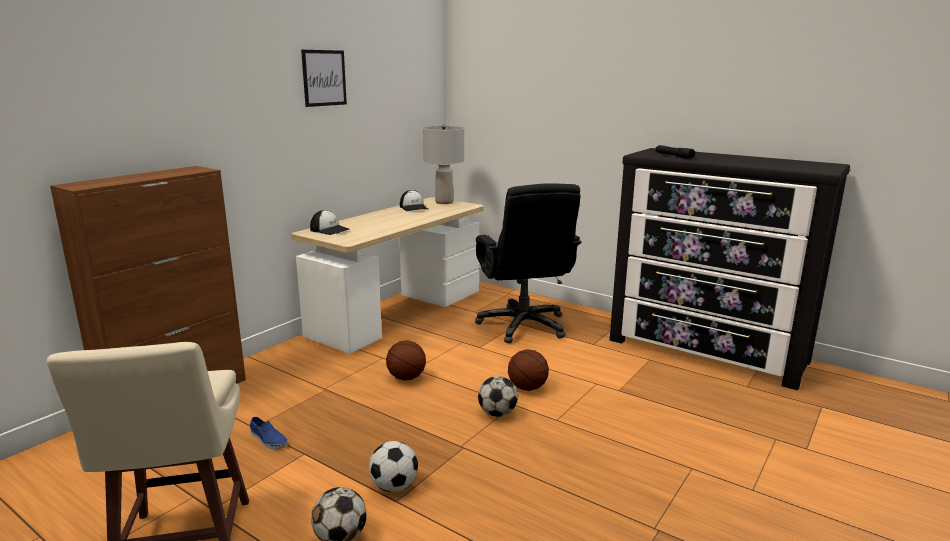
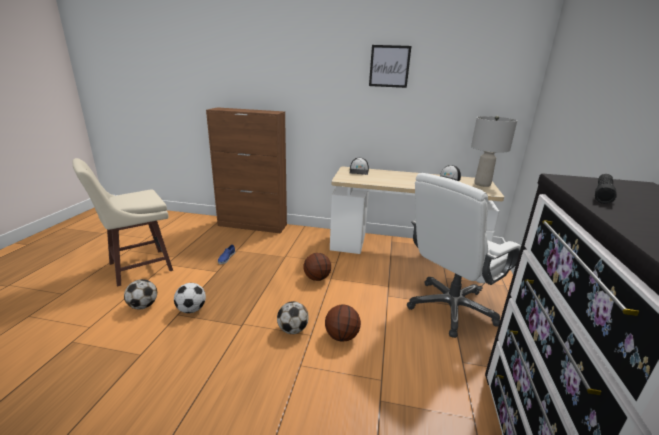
camera: 65 degrees right, 5 degrees up
(523, 325) = (451, 308): black office chair -> white office chair

